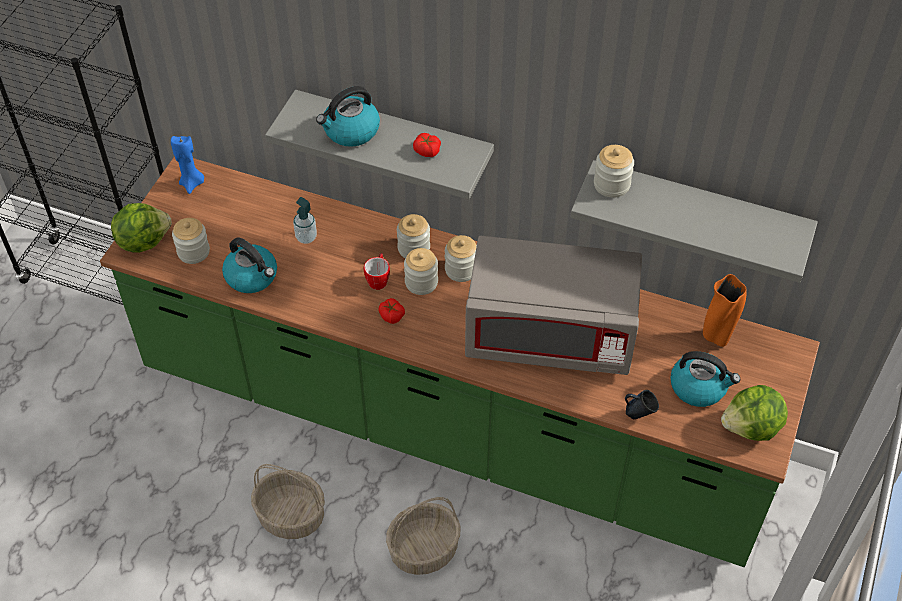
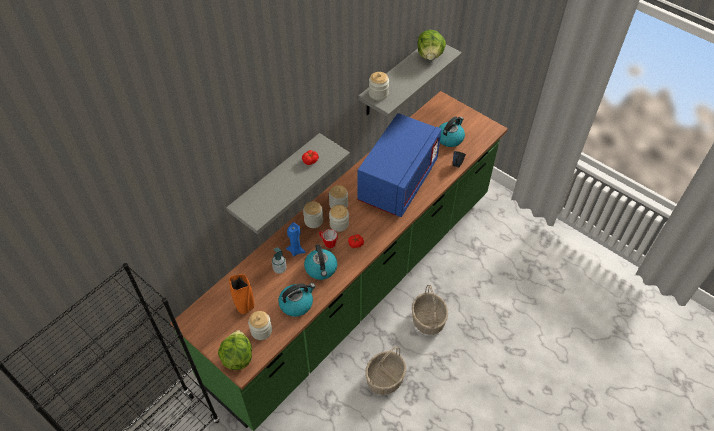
camera: 70 degrees left, 0 degrees up
(192, 183) = (203, 319): blue candle -> blue candle (296, 250)
(350, 131) = (277, 189): kettle -> kettle (321, 269)
(550, 336) = (398, 182): grey microwave -> blue microwave
(716, 337) = (424, 122): orange vase -> orange vase (245, 307)
(751, 428) = (478, 129): lettuce -> lettuce (430, 55)

